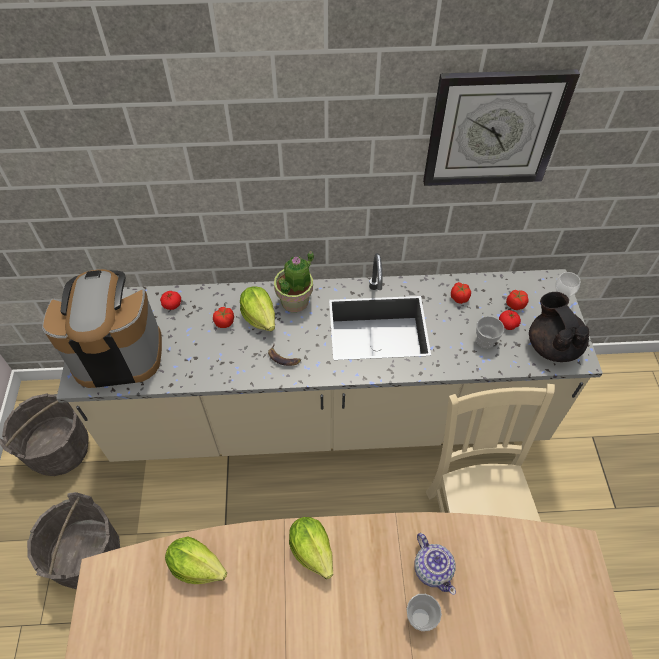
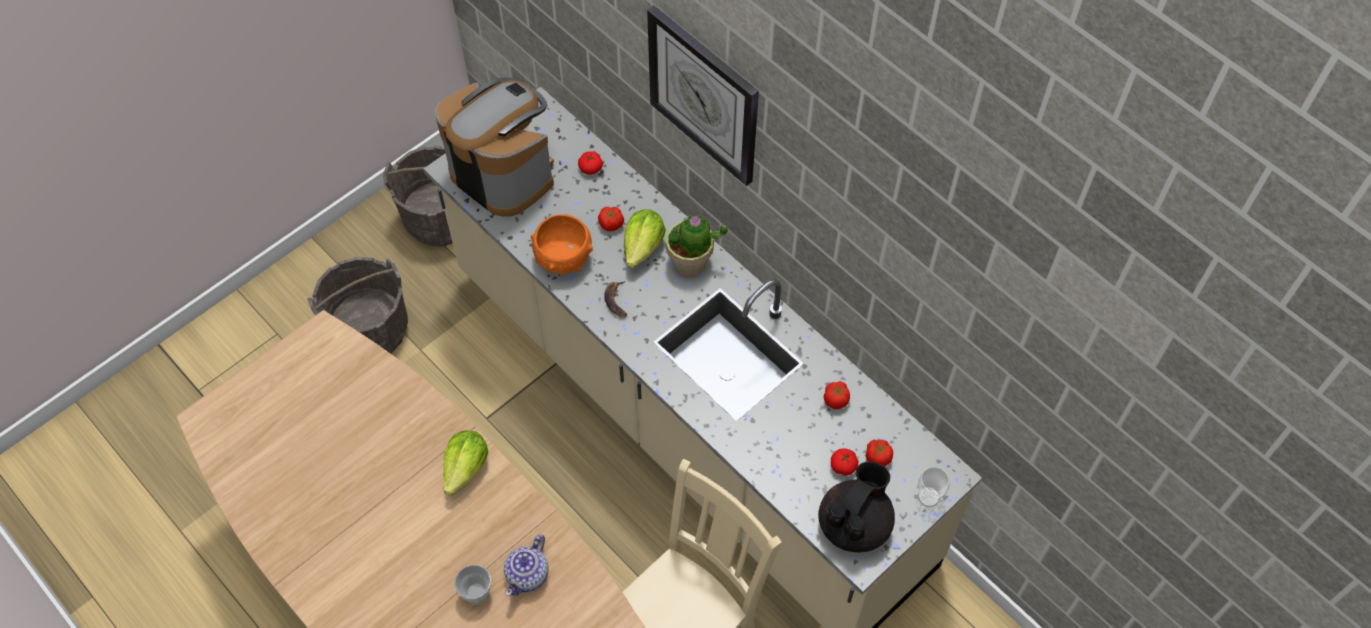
camera: 50 degrees right, 5 degrees up
(196, 566) = (383, 393): lettuce -> none
(220, 364) = (564, 257): none -> orange bowl
(485, 341) = (801, 458): cup -> none
(494, 129) = (907, 250): wall clock -> wall clock (704, 95)

